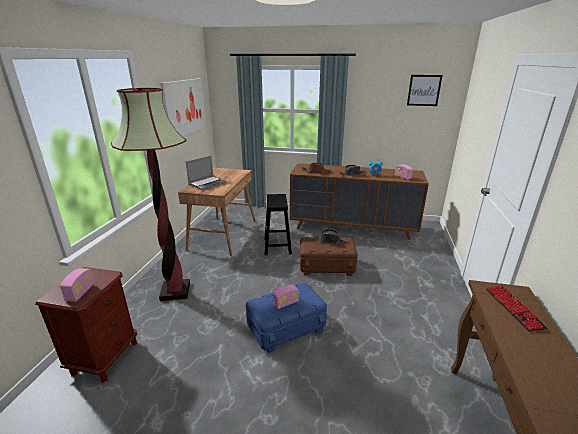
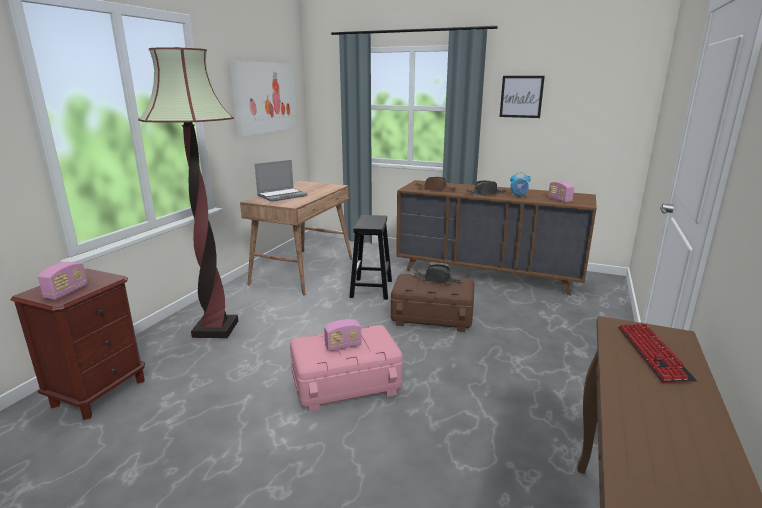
camera: 10 degrees right, 5 degrees down
(286, 327) = (346, 384): blue storage box -> pink storage box
(424, 90) = (598, 76): picture -> picture (521, 96)

